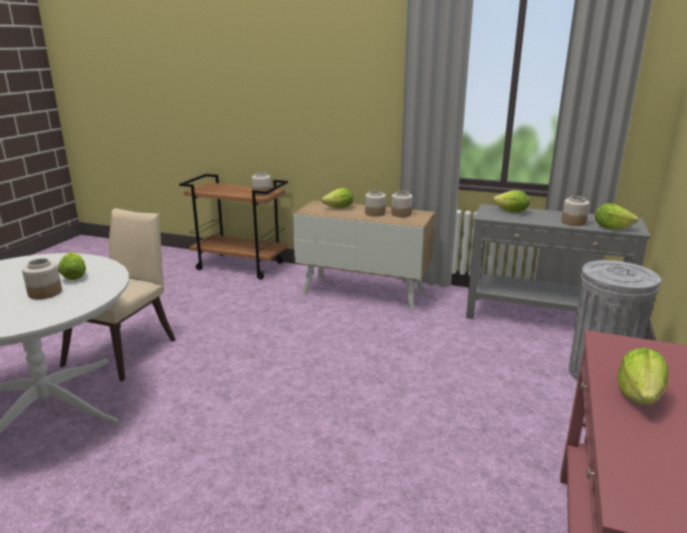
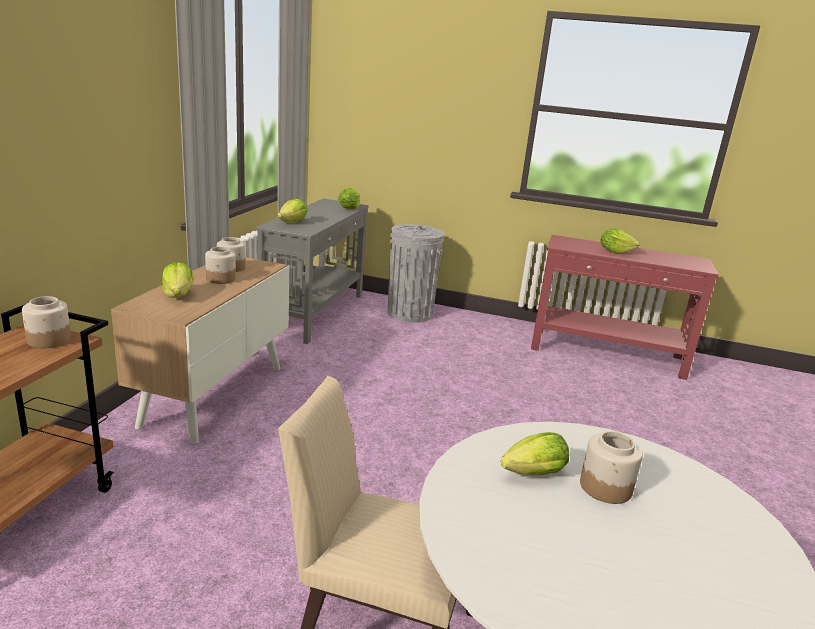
camera: 95 degrees left, 0 degrees up
(573, 222) = (331, 213): jar -> none

